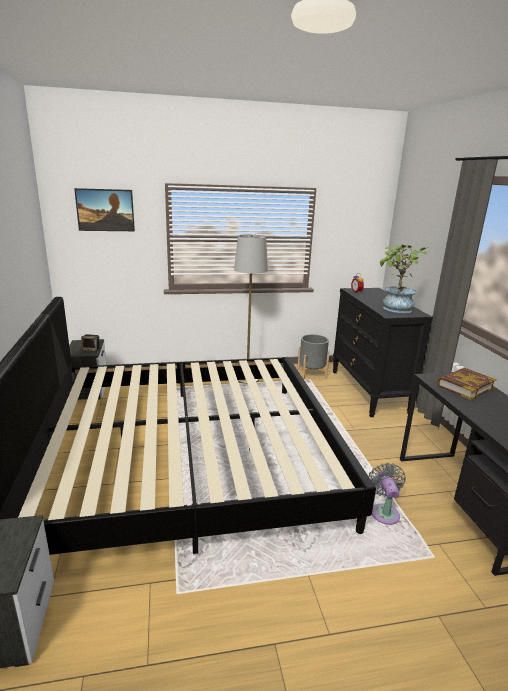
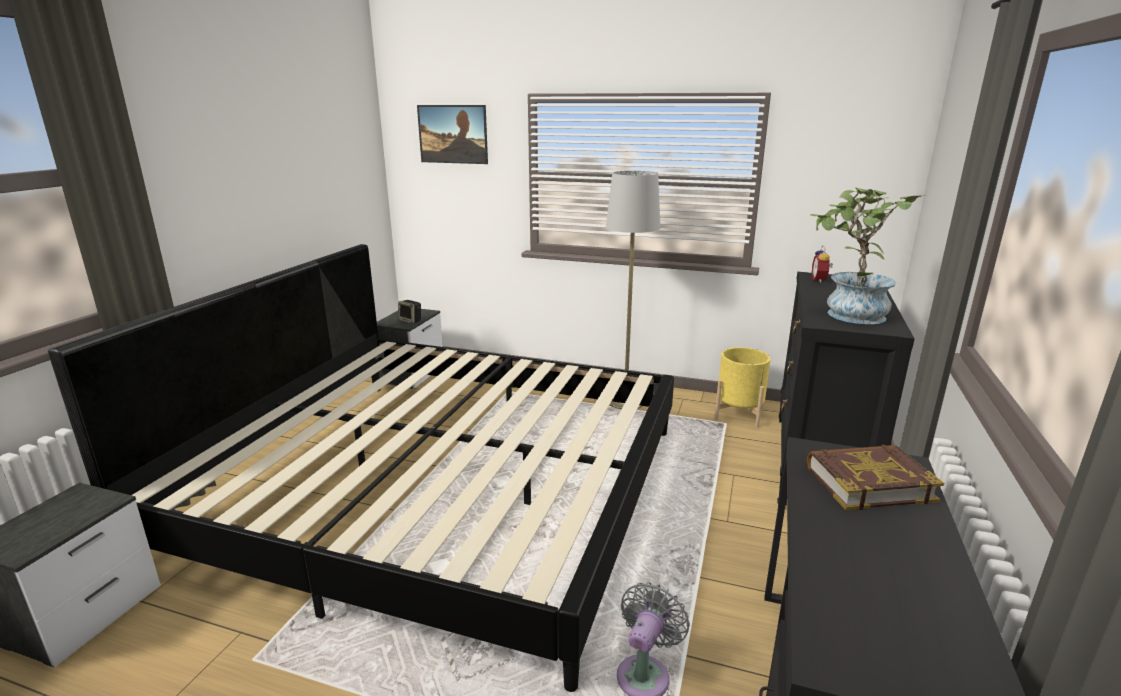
camera: 30 degrees right, 0 degrees up
(311, 373) = (738, 414): grey planter -> yellow planter

